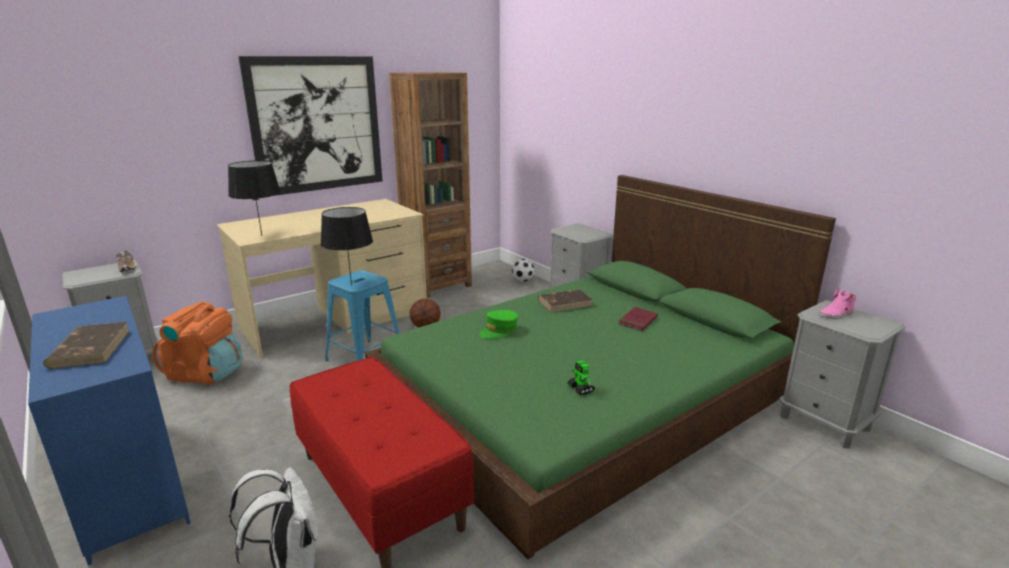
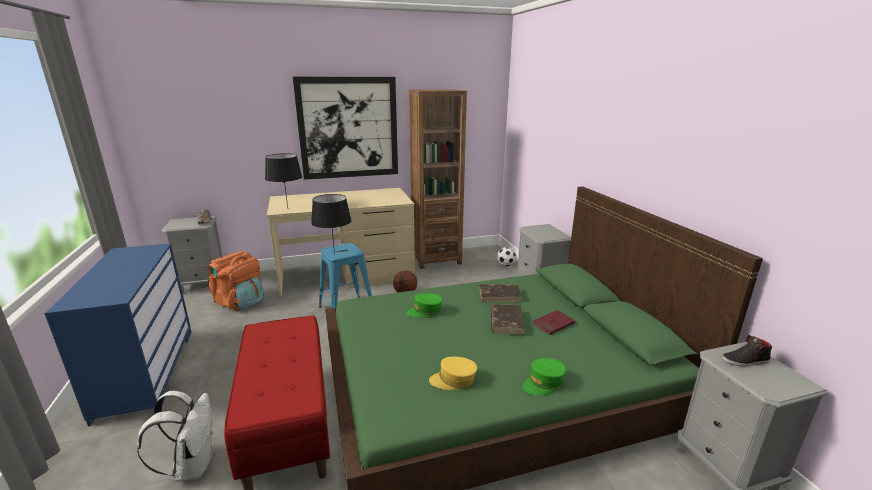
camera: 20 degrees right, 0 degrees up
(90, 348) = (113, 279): brown book -> brown book (506, 321)
(580, 389) = (453, 380): toy robot -> yellow cap
(667, 373) = (543, 383): none -> green cap
(836, 314) = (745, 361): pink shoe -> black shoe

